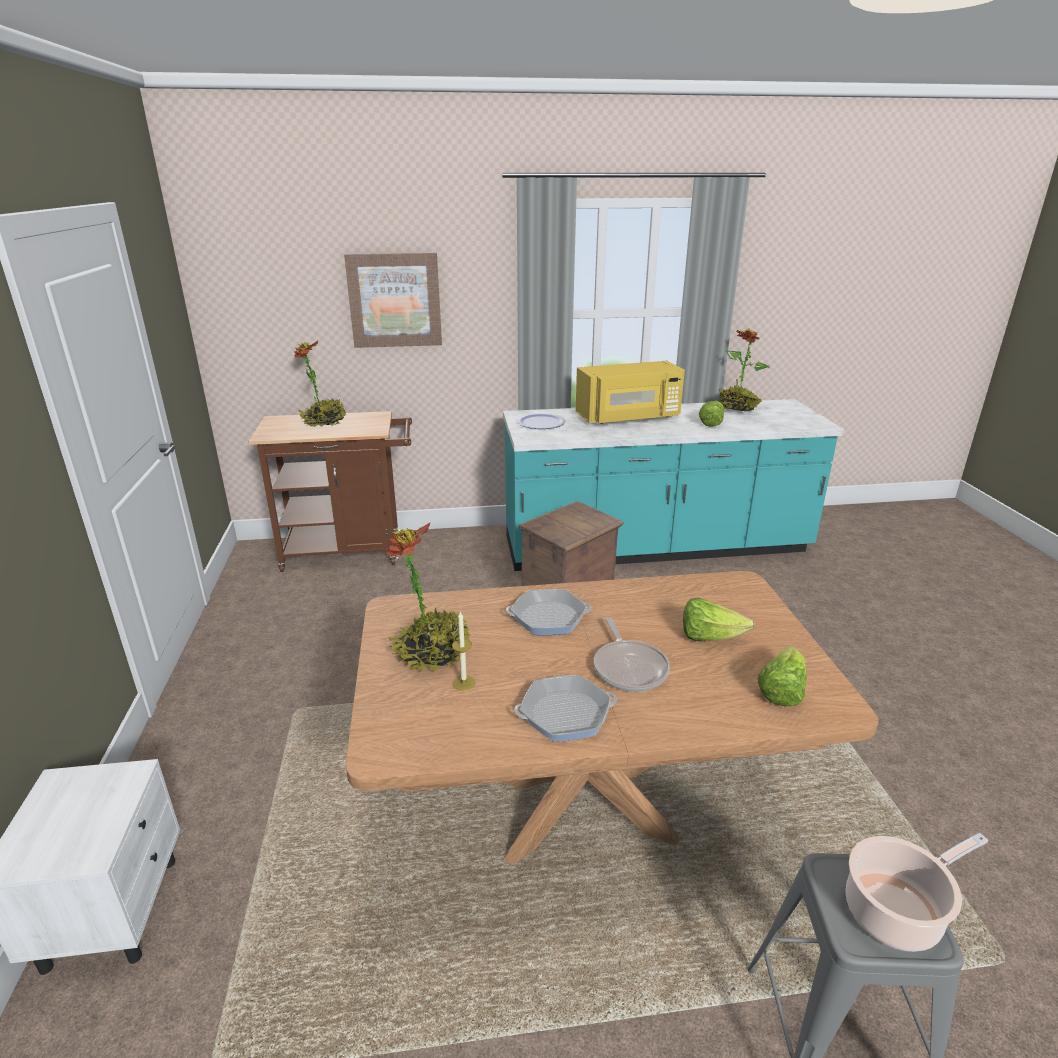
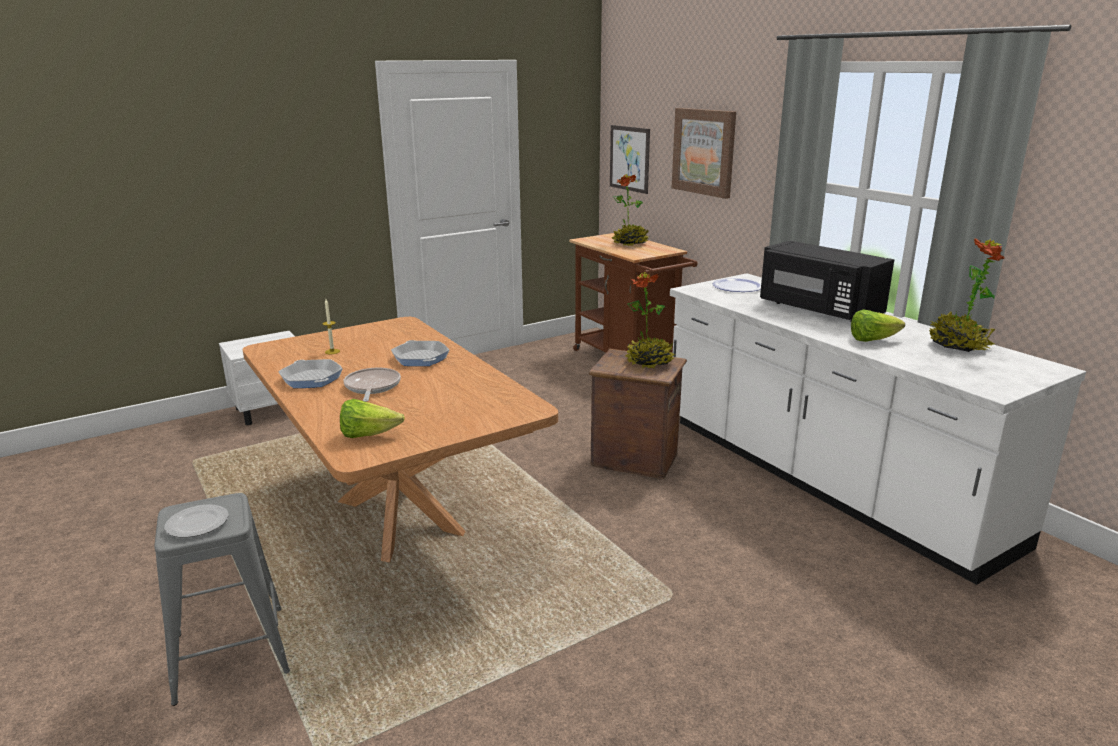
camera: 65 degrees right, 5 degrees down
(260, 324) = (629, 158): none -> picture
(432, 653) = (358, 339): potted plant -> potted plant (649, 362)
(629, 417) = (817, 309): yellow microwave -> black microwave
(629, 668) = (372, 387): frying pan -> frying pan turned 120 degrees clockwise
(655, 547) = (823, 479): turquoise counter -> white counter
(709, 637) = (429, 406): lettuce -> none
(896, 911) = (197, 524): cooking pot -> plate

